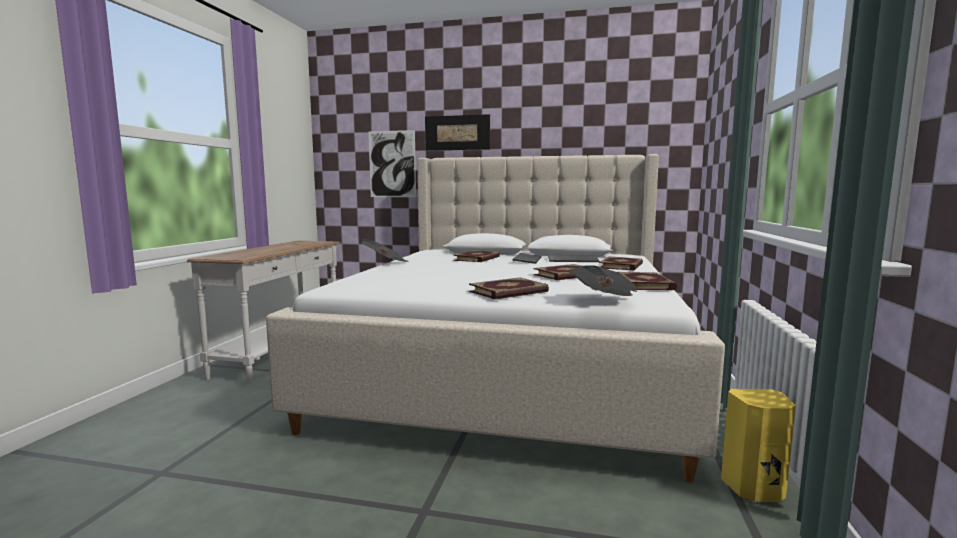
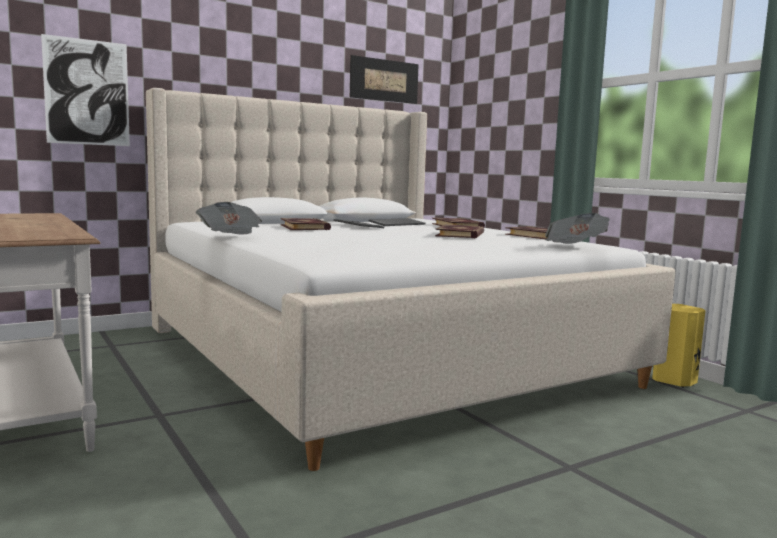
camera: 45 degrees left, 0 degrees up
(457, 132) = (193, 58): picture -> picture (384, 80)
(509, 292) = (493, 248): book -> none

